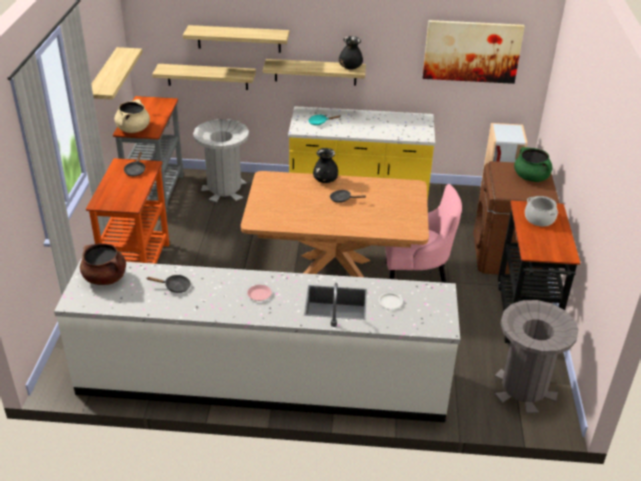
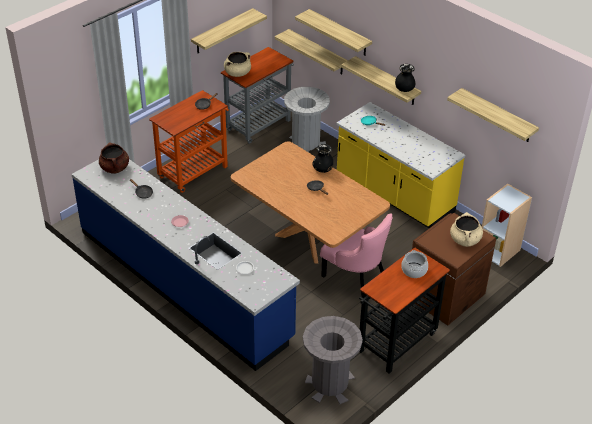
camera: 40 degrees right, 5 degrees up
(263, 380) = (184, 283): white counter -> blue counter
(472, 51) = (498, 116): picture -> shelf
(531, 177) = (465, 240): green cooking pot -> beige cooking pot

